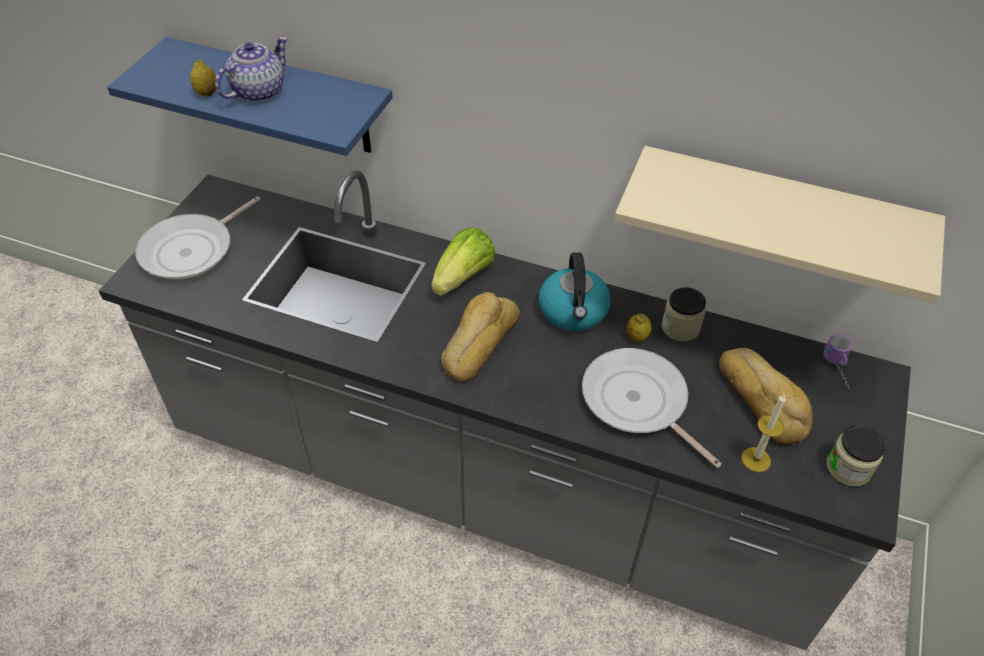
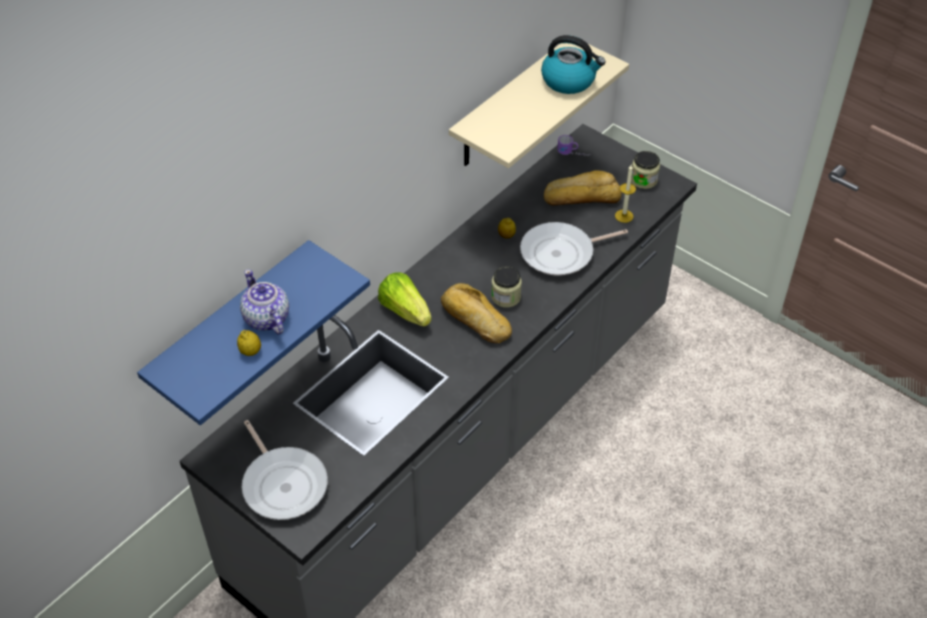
camera: 70 degrees left, 0 degrees up
(573, 311) = (468, 260): kettle -> kettle (569, 80)
(680, 327) = (507, 211): jar -> jar (506, 297)

